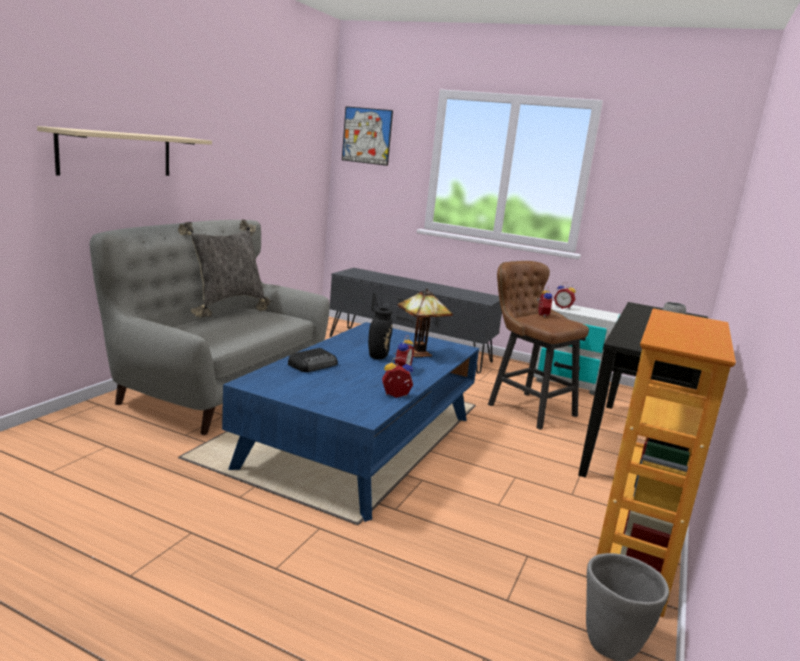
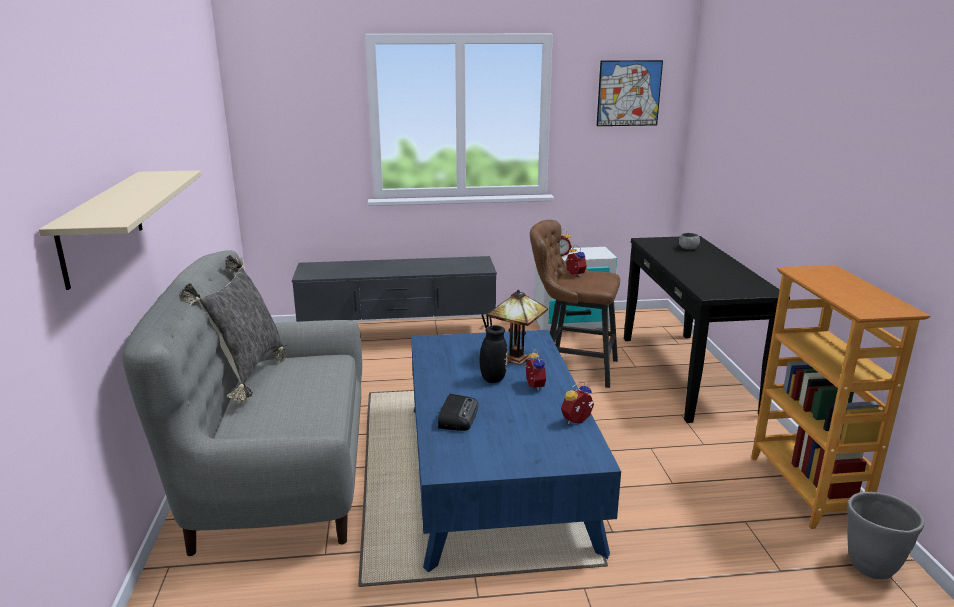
camera: 30 degrees left, 5 degrees up
(367, 136) = (275, 98): picture -> picture (629, 93)

